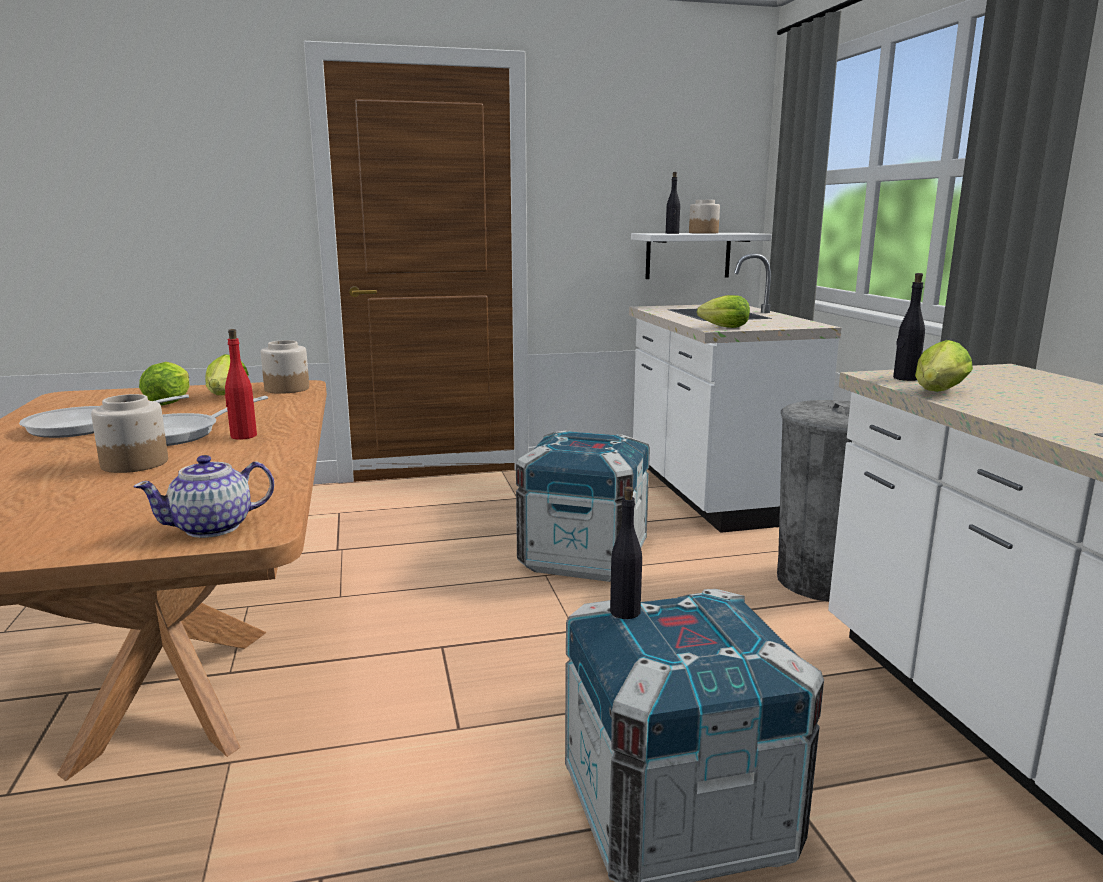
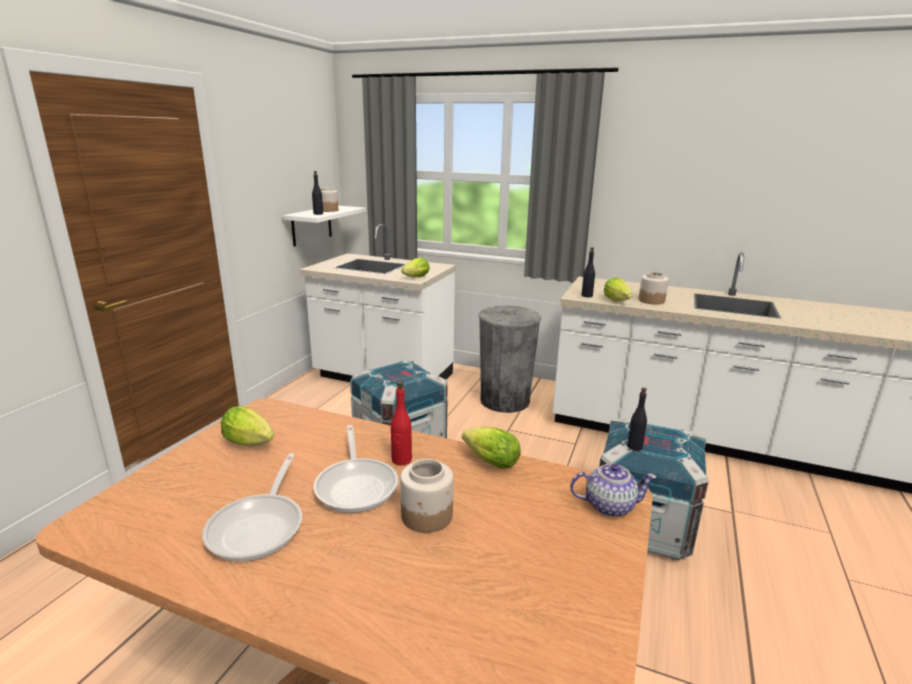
camera: 55 degrees left, 5 degrees up
(171, 401) = (225, 471): lettuce -> lettuce (488, 461)
(213, 528) = (608, 505): teapot -> teapot turned 90 degrees counterclockwise
(287, 389) = (270, 415): jar -> jar (651, 300)

